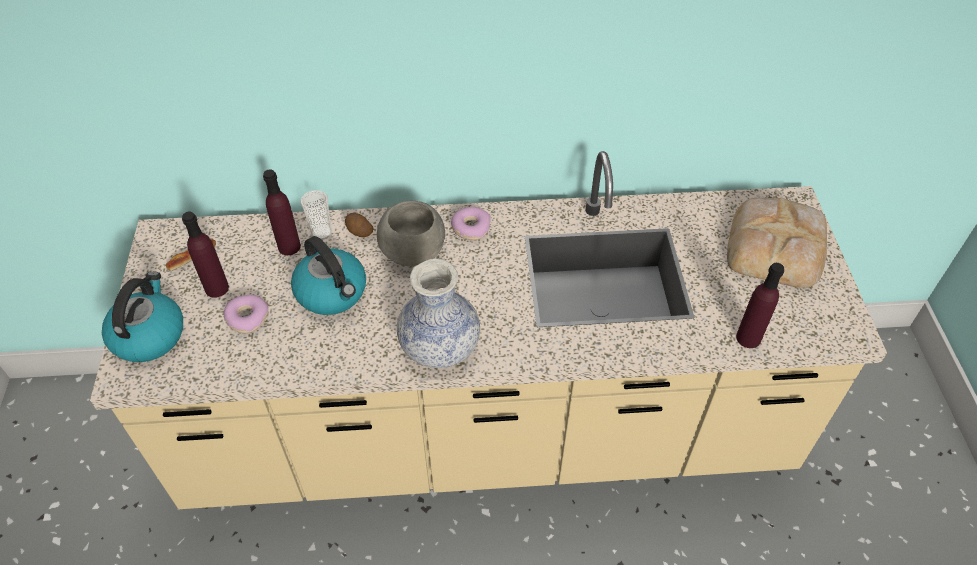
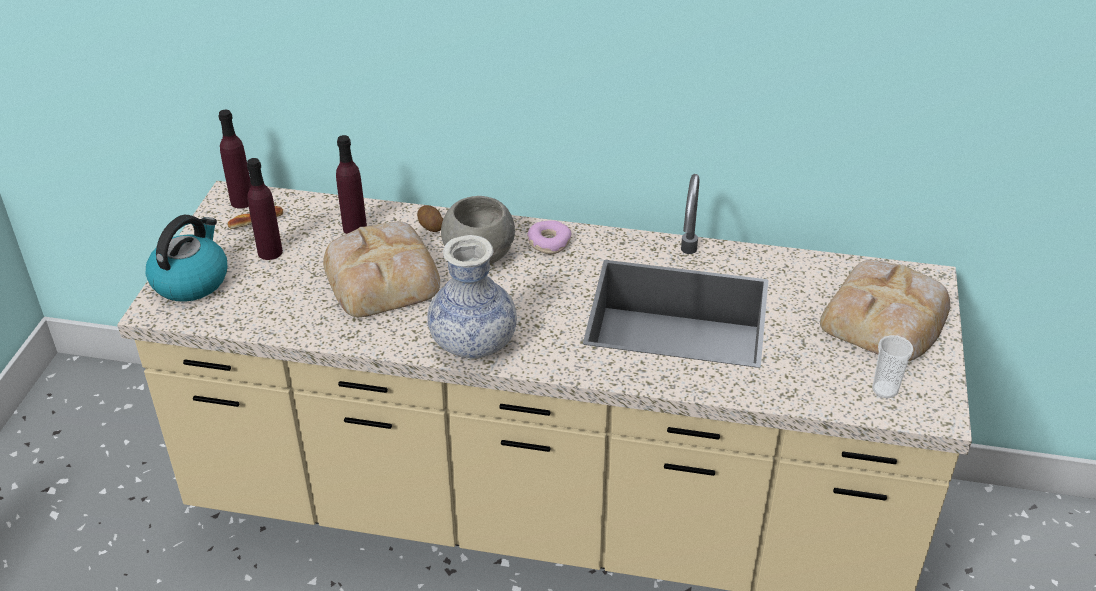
camera: 15 degrees right, 10 degrees down
(247, 318) = (290, 282): donut -> none
(321, 233) = (392, 221): cup -> cup (885, 389)
(332, 292) = (383, 276): kettle -> bread
(748, 338) = (813, 397): purple bottle -> purple bottle (242, 201)

